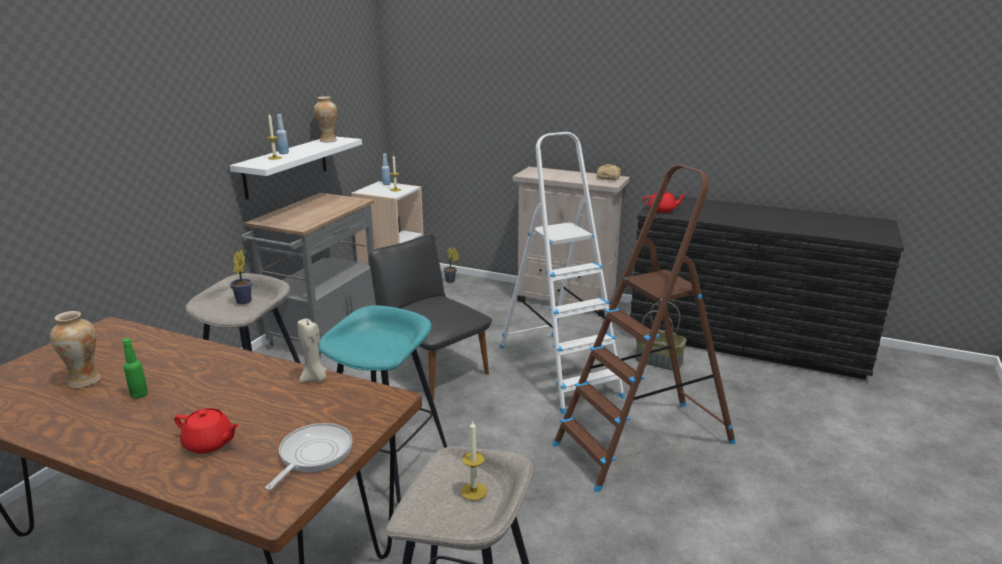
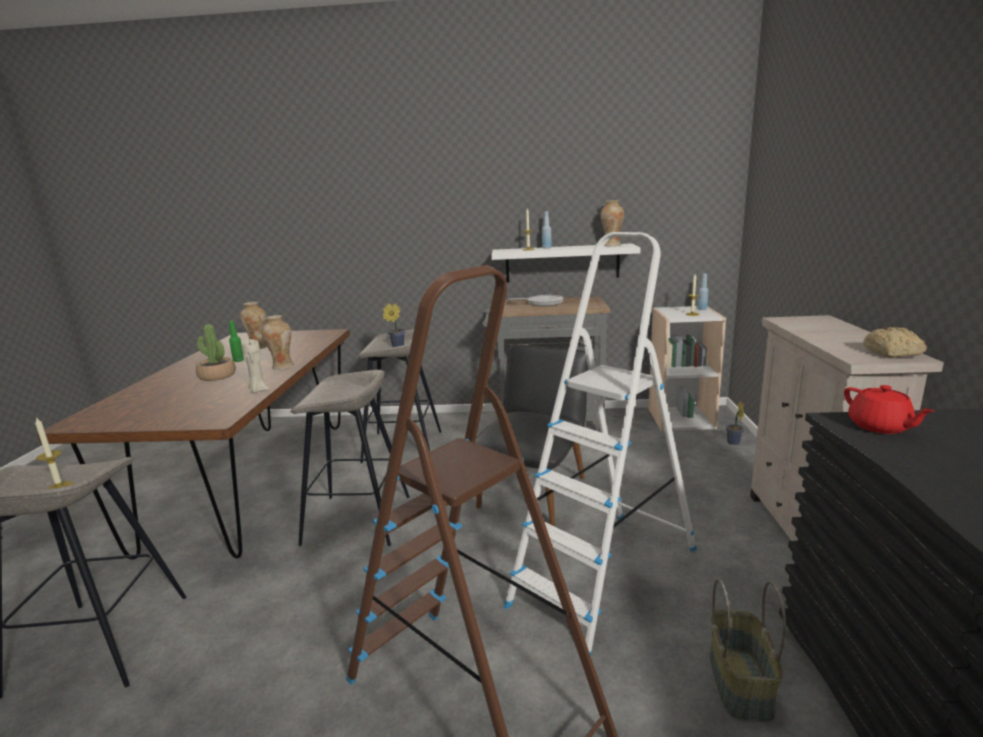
camera: 70 degrees right, 5 degrees down
(200, 408) = (217, 376): none -> potted plant
(209, 444) = (168, 389): red teapot -> none
(233, 363) = (282, 367): none -> vase
(313, 455) = (138, 417): frying pan -> frying pan (542, 303)
(387, 467) = (358, 520): turquoise stool -> grey stool

